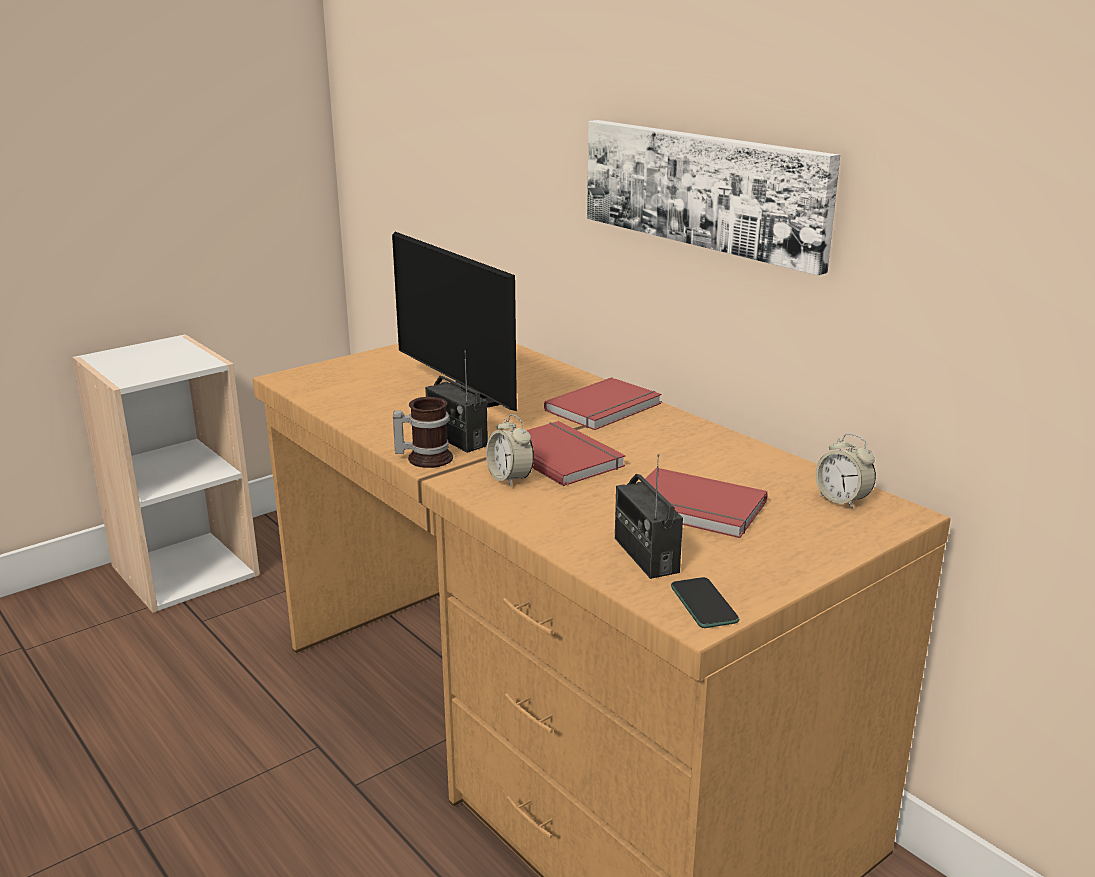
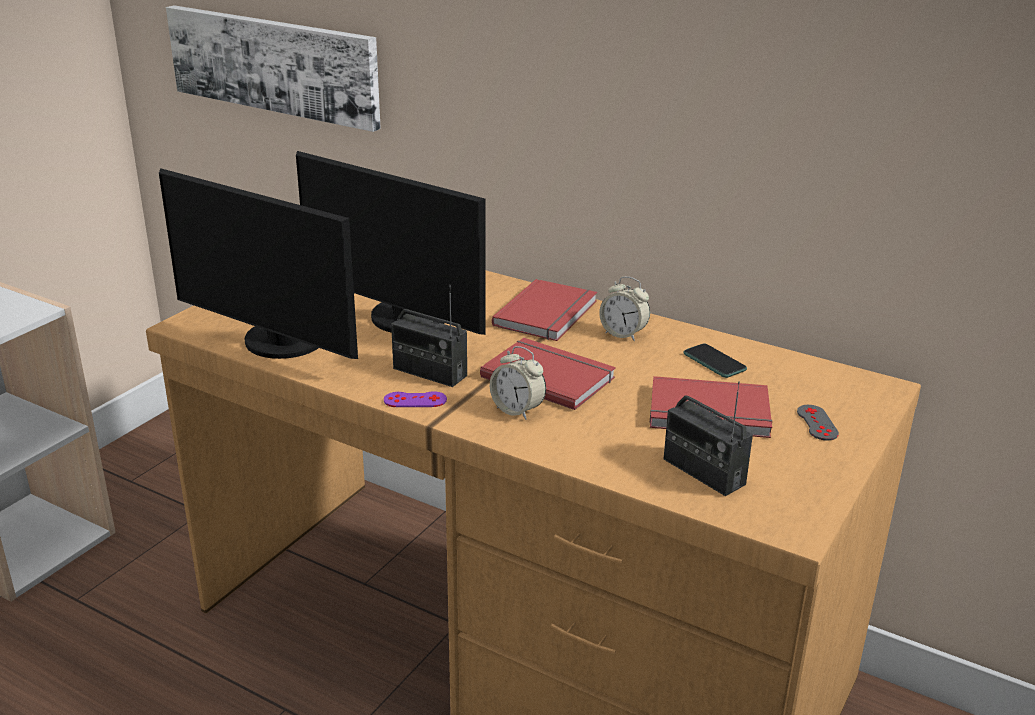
camera: 20 degrees left, 5 degrees up
(348, 400) = (279, 343): none -> monitor
(425, 458) = (415, 400): mug -> purple game controller
(703, 189) = (639, 89): picture -> picture (274, 64)
(704, 604) = (789, 513): phone -> phone (714, 362)
(801, 533) = (817, 423): none -> grey game controller
(842, 500) = (826, 382): alarm clock -> alarm clock (623, 334)

